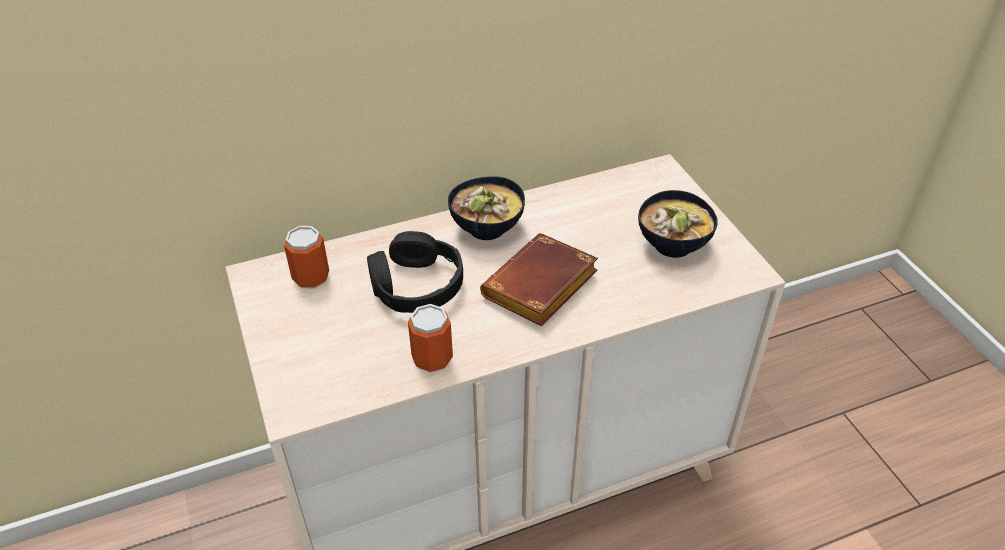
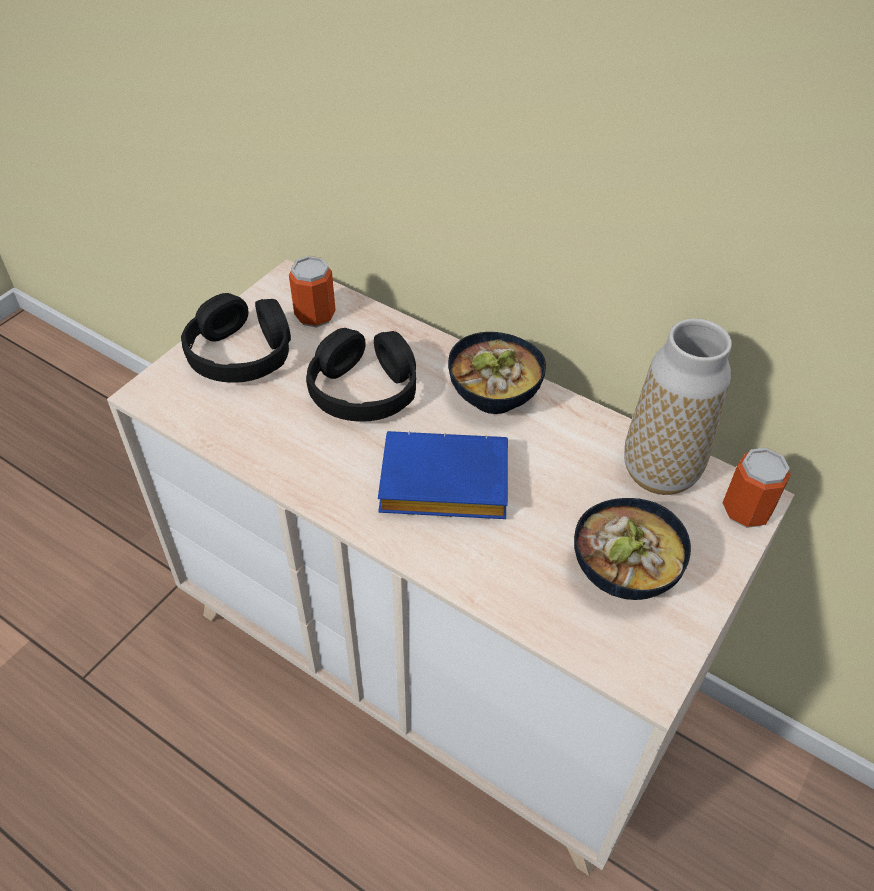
camera: 55 degrees right, 5 degrees up
(307, 336) = (241, 353): none -> black headphones
(432, 358) = (276, 452): can -> can (746, 510)
(540, 289) = (440, 486): brown book -> blue book
(612, 192) = (659, 472): none -> vase

